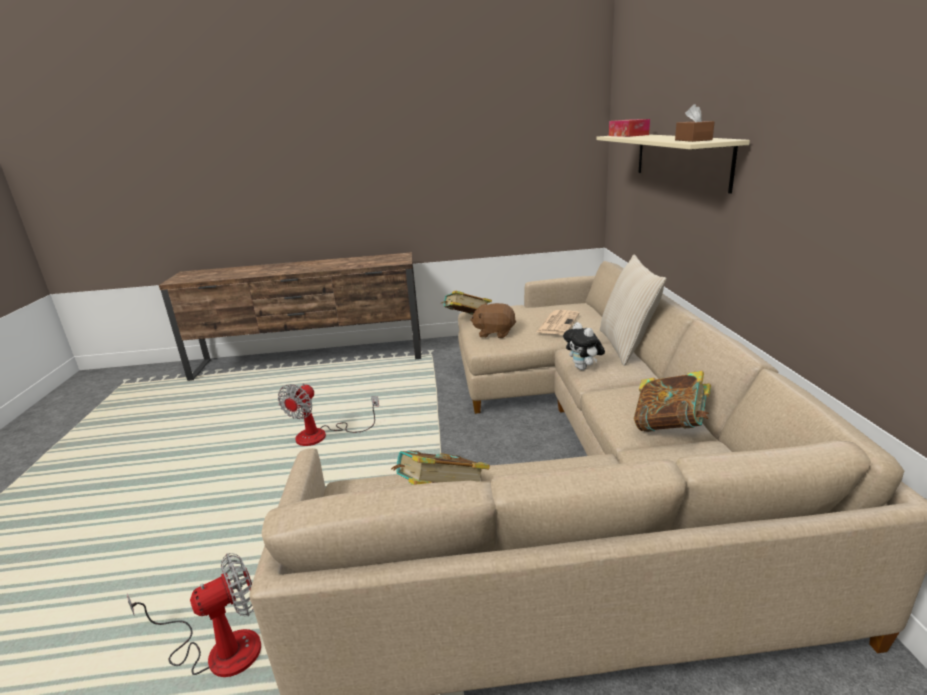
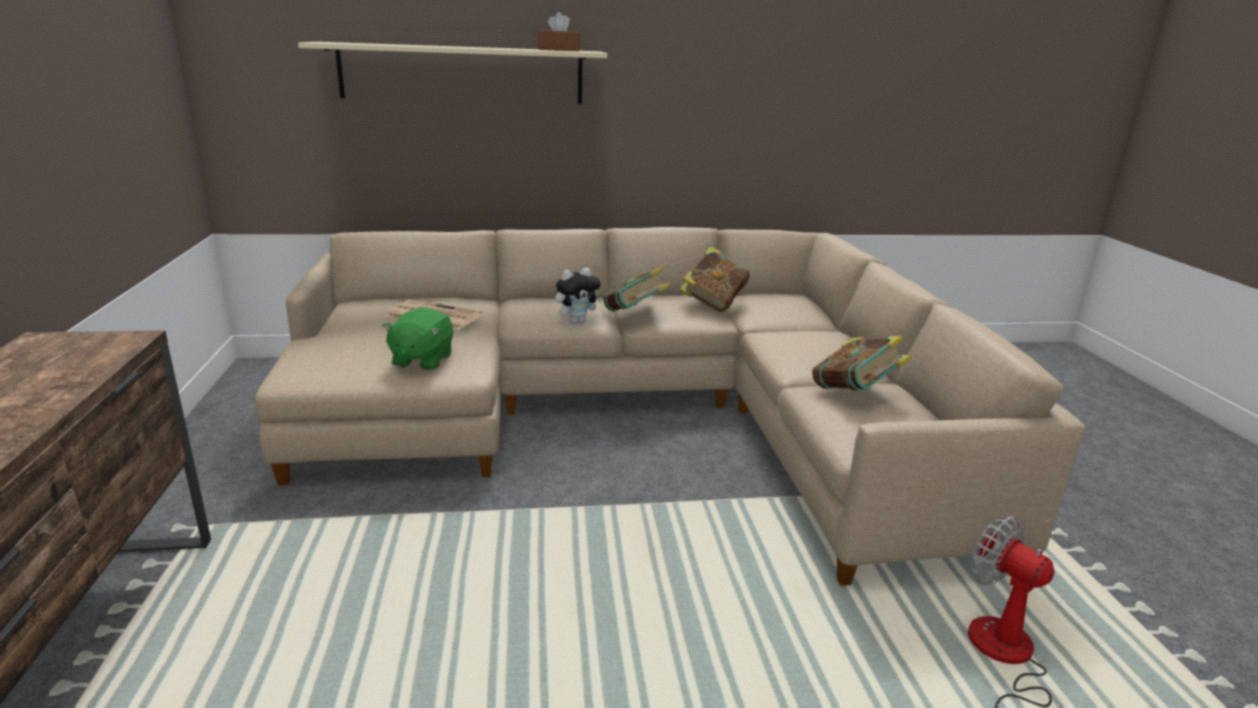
camera: 95 degrees left, 0 degrees up
(322, 435) = (508, 654): fan -> none
(466, 320) = (330, 380): book -> book (635, 315)
(494, 333) = (421, 360): brown plush toy -> green plush toy
(627, 346) = (528, 297): beige pillow -> none
(628, 135) = (356, 43): tissue box -> none

